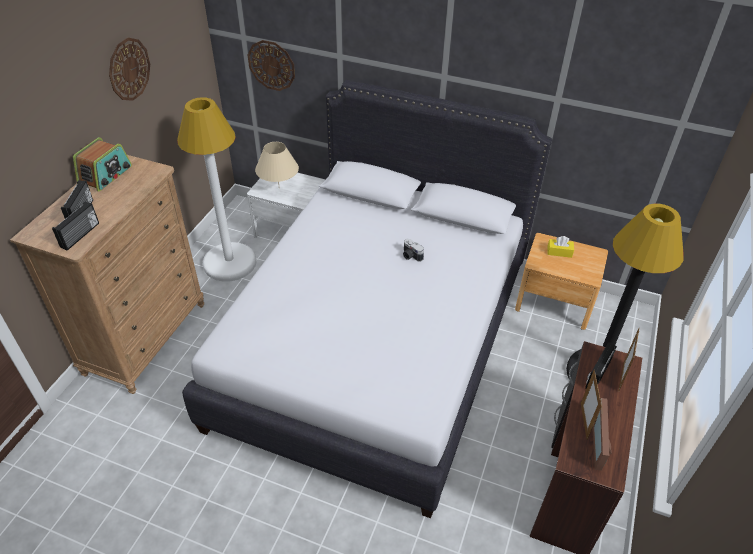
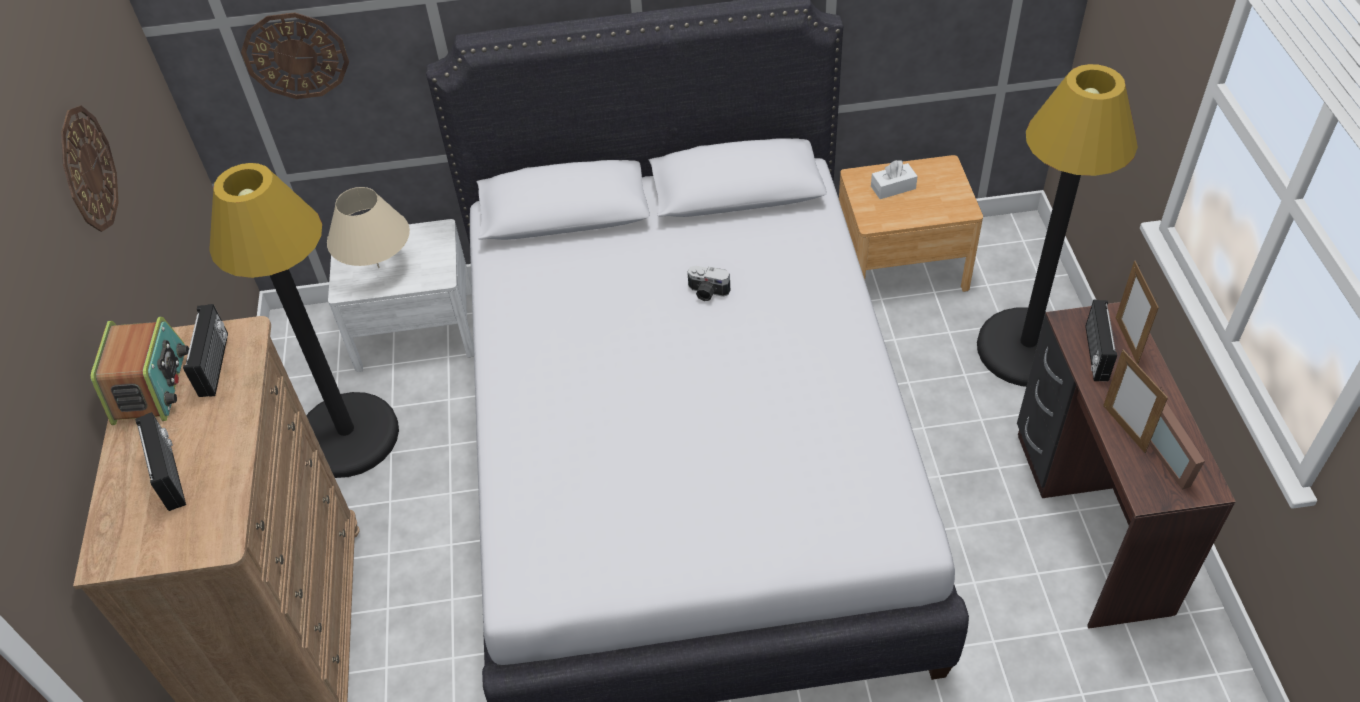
camera: 25 degrees left, 5 degrees up
(81, 235) = (206, 515): radio -> radio (215, 365)
(229, 262) = (348, 436): white floor lamp -> black floor lamp
(559, 252) = (893, 187): yellow tissue box -> white tissue box

